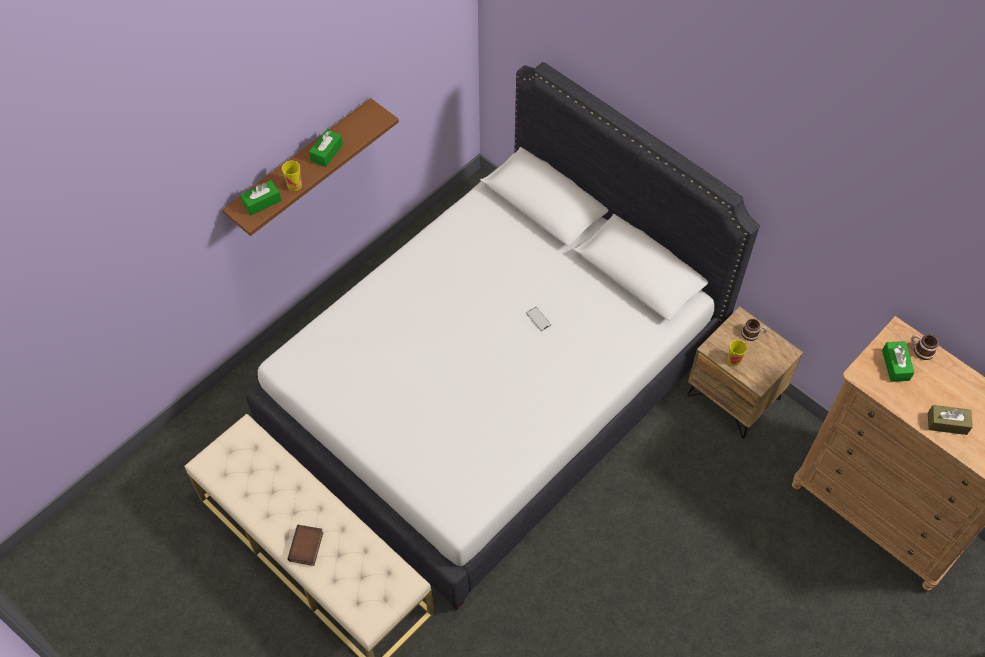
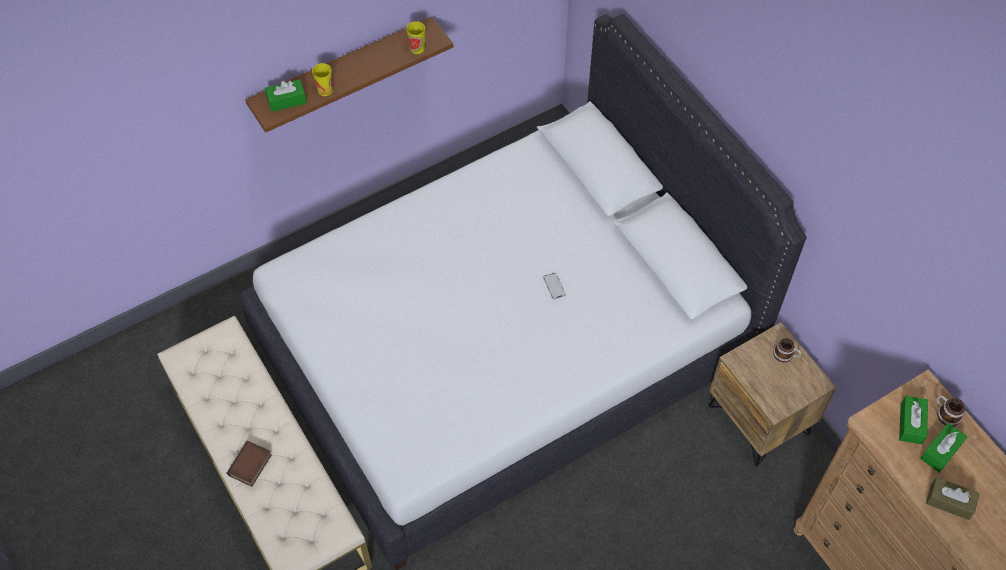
camera: 15 degrees right, 0 degrees up
(327, 152) = (368, 63): green tissue box -> green tissue box (941, 451)
(734, 360) = (756, 379): cup -> cup (417, 48)

